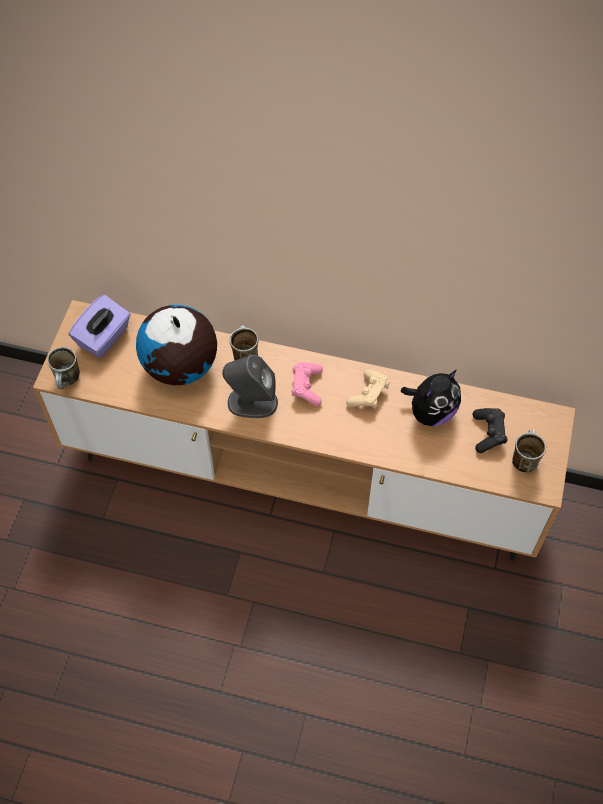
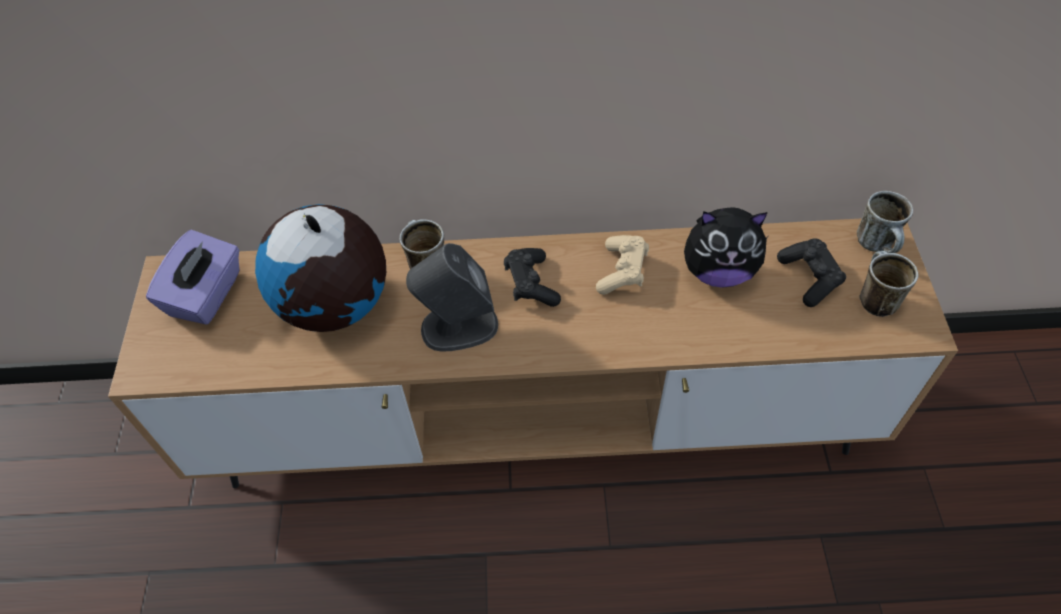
camera: 15 degrees left, 5 degrees down
(68, 381) = (164, 372): mug -> mug (878, 246)
(307, 387) = (531, 284): pink game controller -> black game controller
(431, 412) = (718, 271): plush toy -> plush toy turned 60 degrees clockwise

